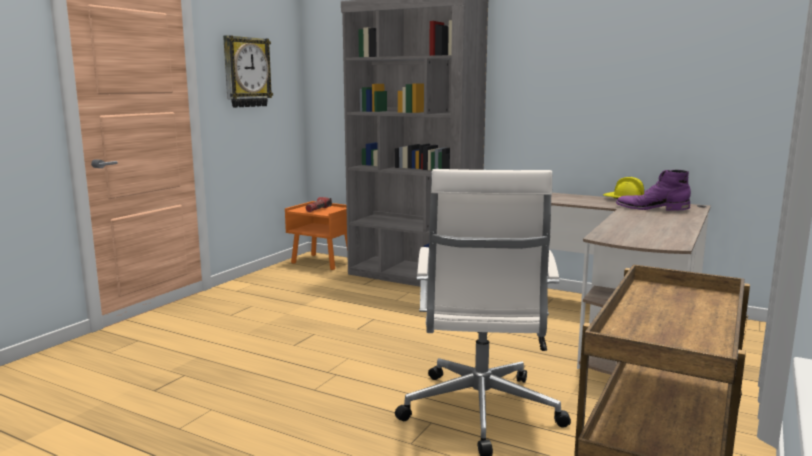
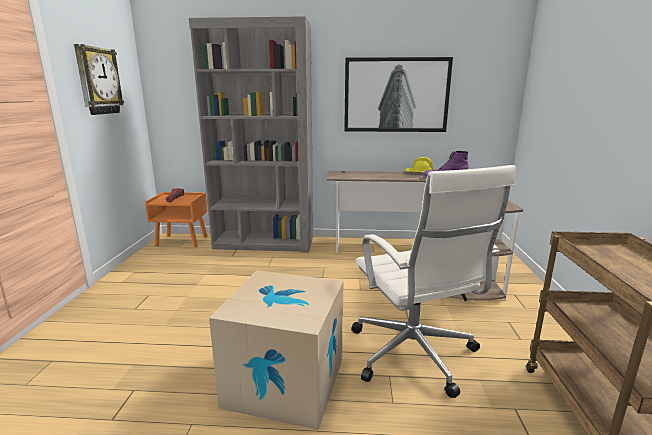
camera: 25 degrees left, 5 degrees up
(318, 401) = (285, 382): none -> cardboard box
(599, 88) = (396, 95): none -> picture

